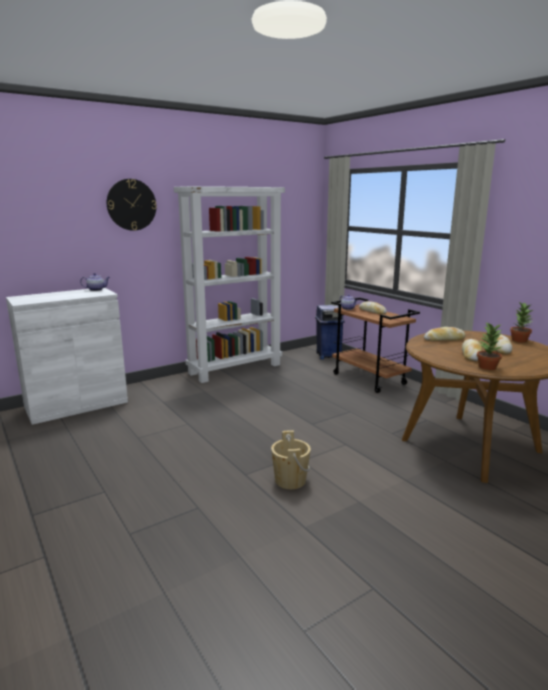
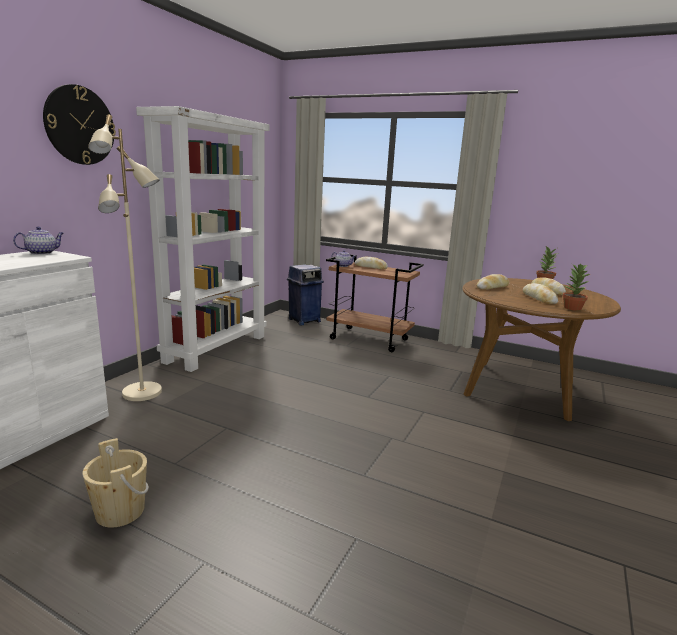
camera: 30 degrees left, 0 degrees up
(159, 392) = (143, 393): none -> beige floor lamp
(290, 480) = (418, 468): beige bucket -> beige bucket (120, 511)

